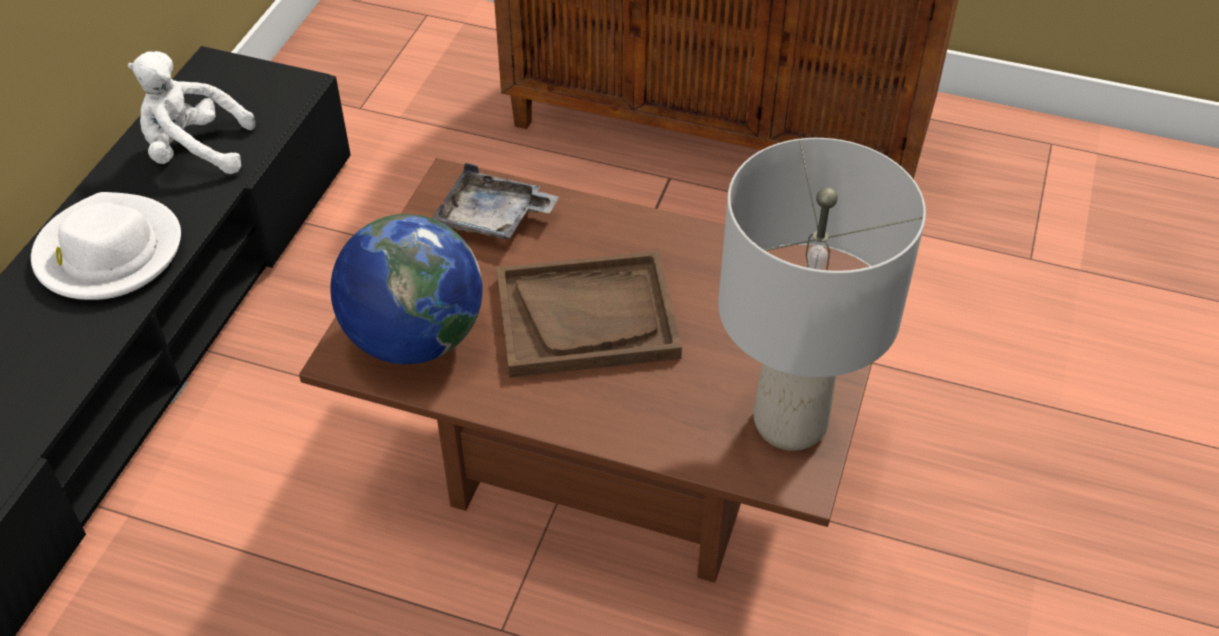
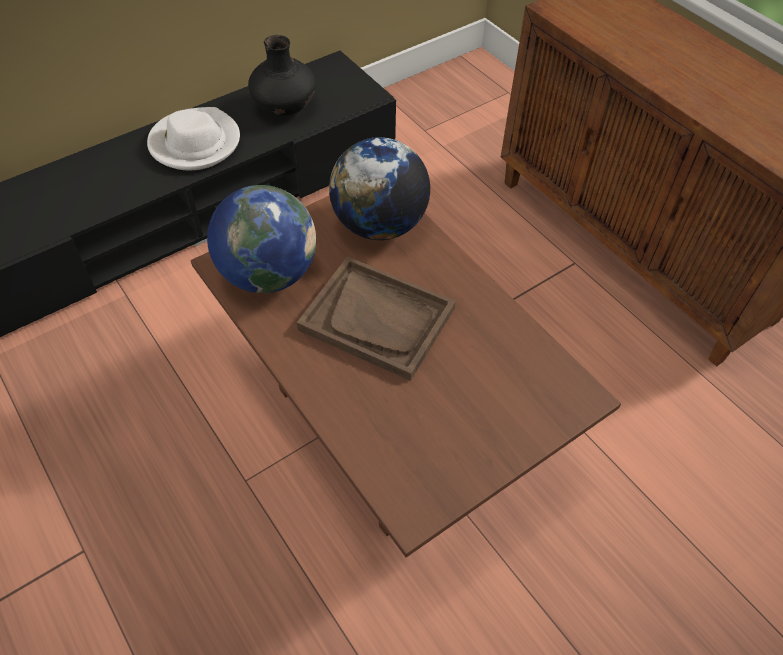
camera: 35 degrees right, 5 degrees up
(194, 151) = (284, 107): white plush toy -> black vase
(493, 218) = (379, 225): grey tray -> globe
(788, 423) = (440, 468): grey table lamp -> none

